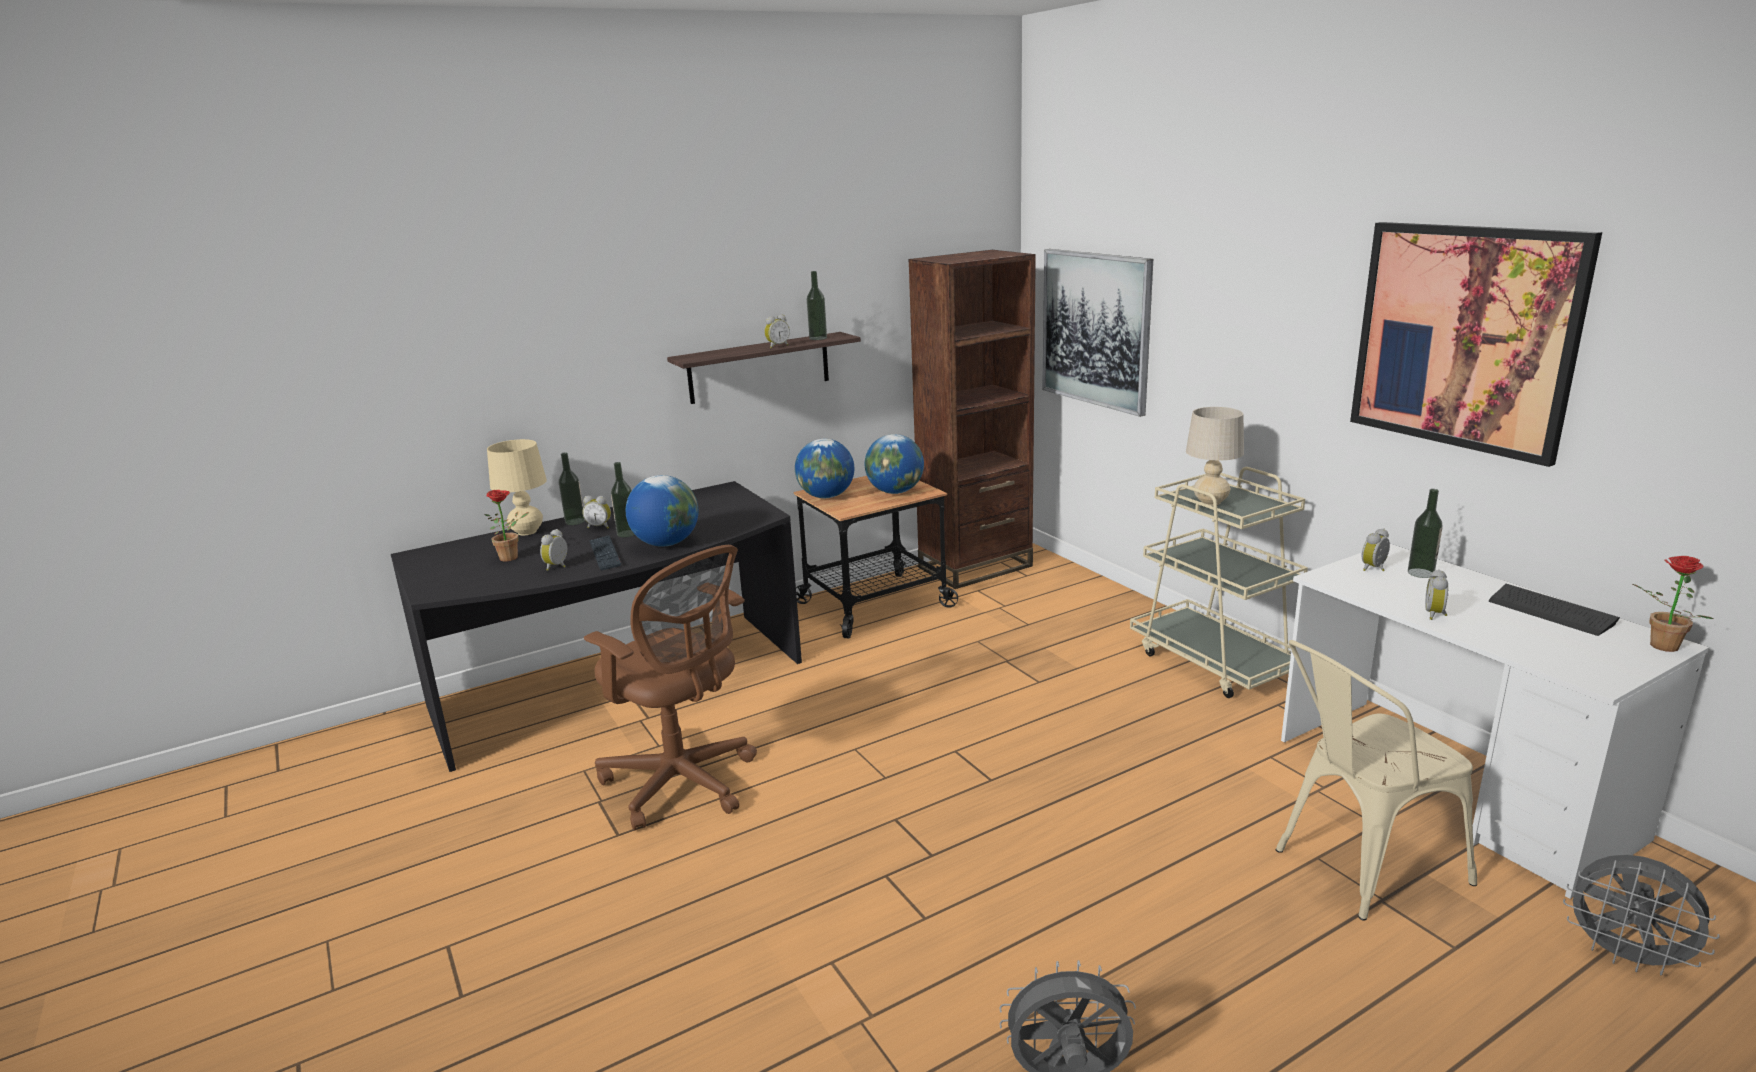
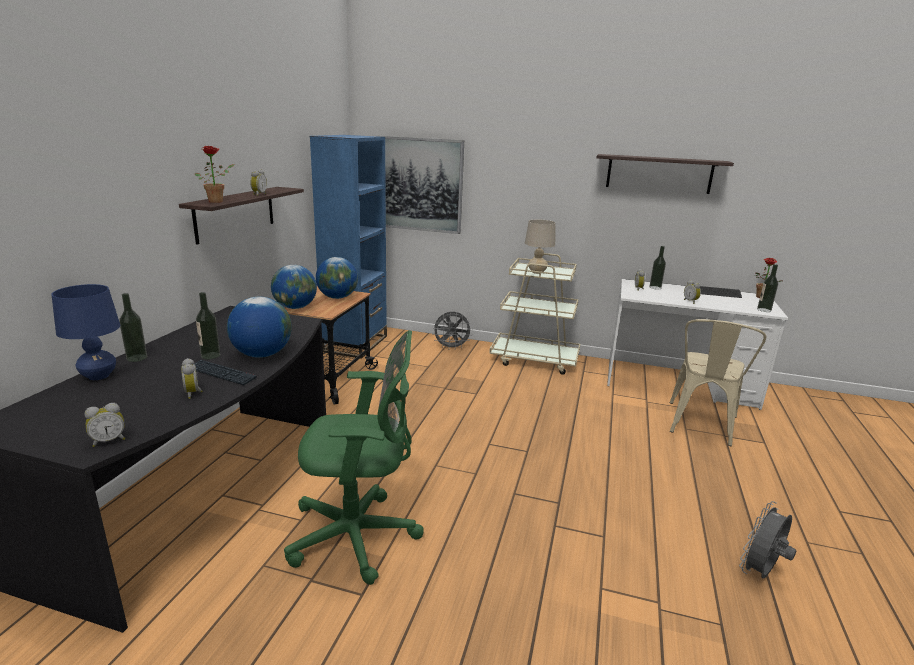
camera: 45 degrees left, 0 degrees up
(513, 557) = (127, 398): potted plant -> potted plant (218, 201)
(527, 532) = (99, 376): beige table lamp -> blue table lamp
(599, 527) = (172, 356): alarm clock -> alarm clock (108, 441)
(683, 784) = (359, 536): brown office chair -> green office chair
(818, 338) = (274, 190): bottle -> bottle (764, 310)
(975, 567) = (355, 344): brown bookcase -> blue bookcase
(1464, 337) = (659, 174): picture -> shelf
(1626, 957) = (798, 423): grey fan -> grey fan (451, 348)

